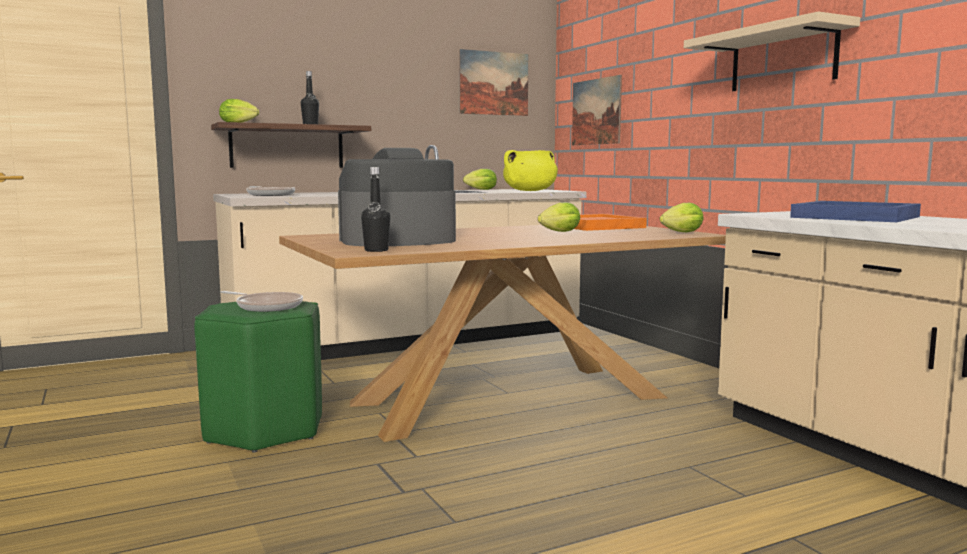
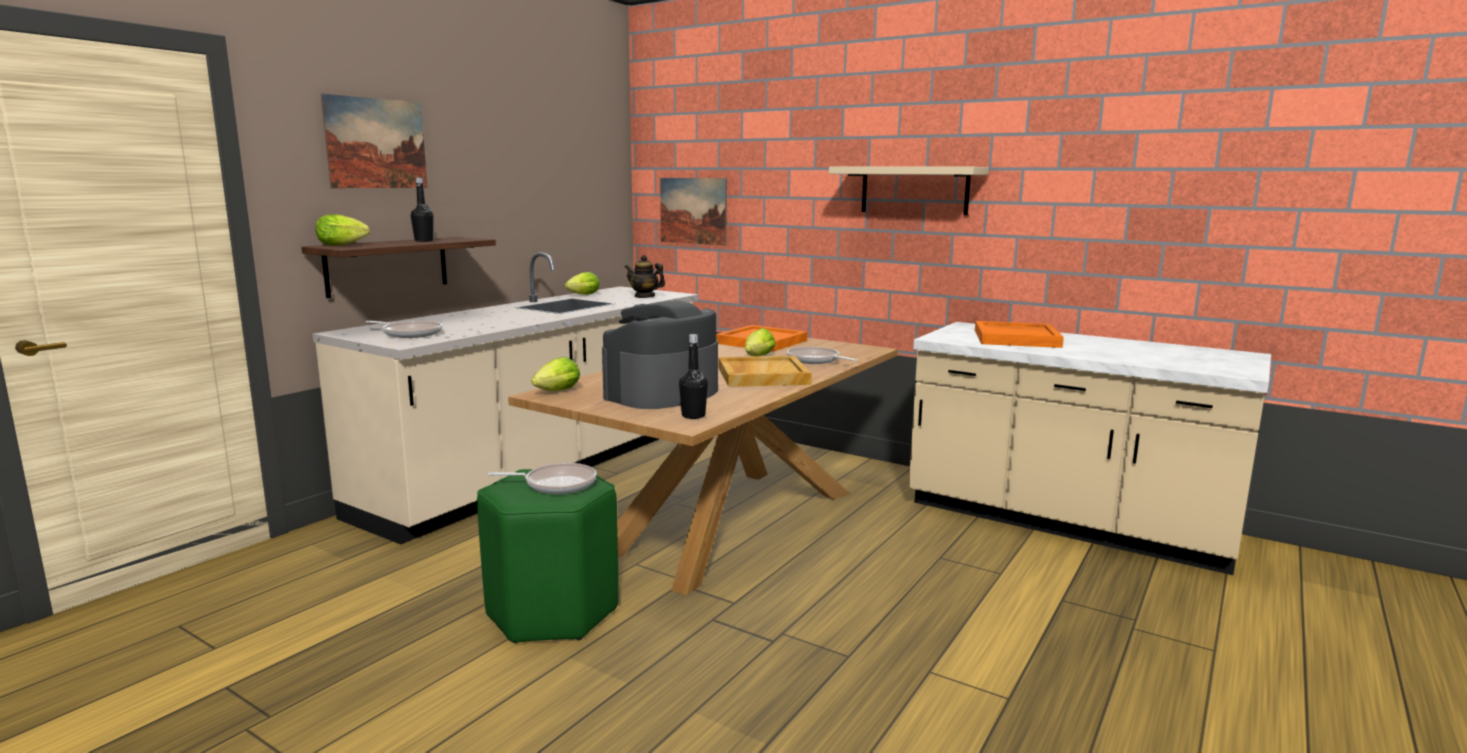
camera: 30 degrees left, 5 degrees up
(494, 83) = (581, 177): picture -> picture (376, 143)
(523, 239) = (762, 375): none -> beige tray
(530, 191) = (644, 296): yellow cooking pot -> teapot
(610, 236) = (815, 360): none -> frying pan
(679, 232) = (852, 348): lettuce -> lettuce (555, 392)
(856, 217) = (1017, 338): blue tray -> orange tray

